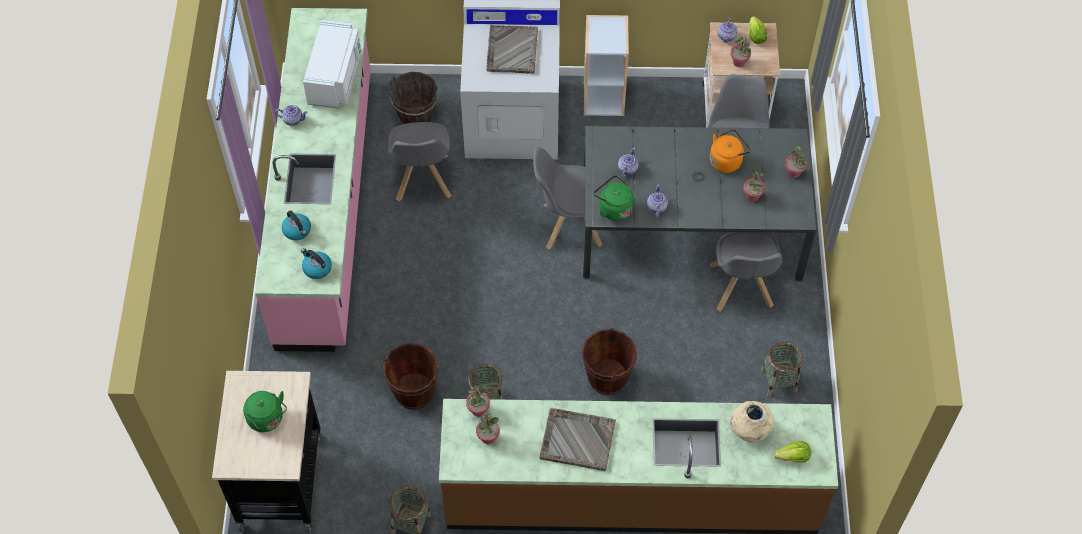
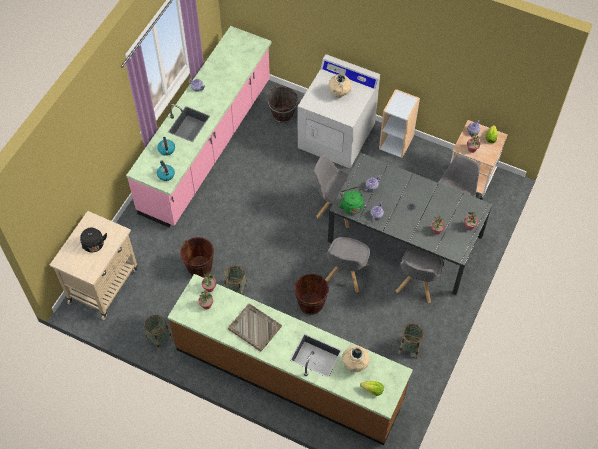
camera: 25 degrees right, 0 degrees up
(267, 420) = (94, 246): green kettle -> black kettle
(280, 480) = (103, 285): black cart -> beige cart
(336, 78) = (233, 73): white microwave -> none
(422, 180) = (267, 151): grey chair -> grey chair (346, 274)
(512, 51) = (339, 93): grey tray -> beige vase
(727, 160) = (433, 204): orange kettle -> none

